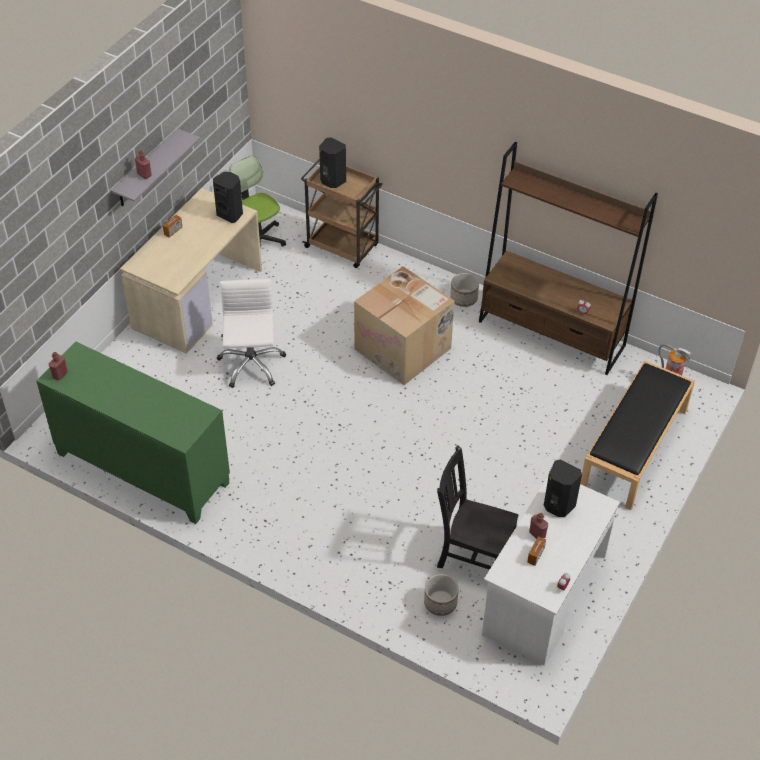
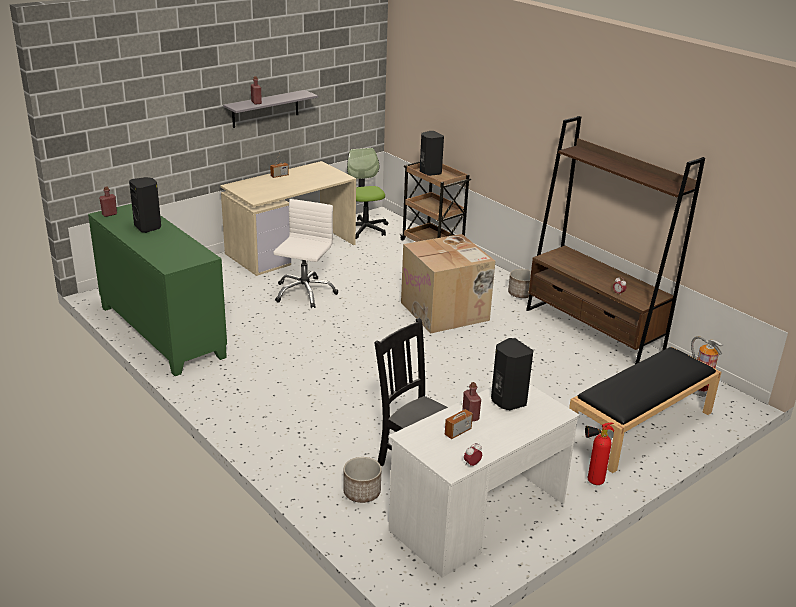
camera: 20 degrees right, 20 degrees down
(230, 214) = (333, 176): black speaker -> black speaker (148, 227)
(617, 525) = (591, 481): none -> fire extinguisher

